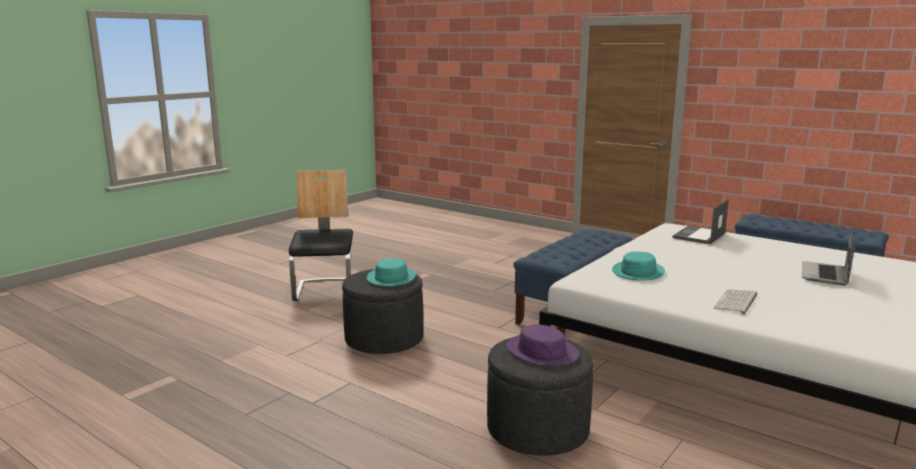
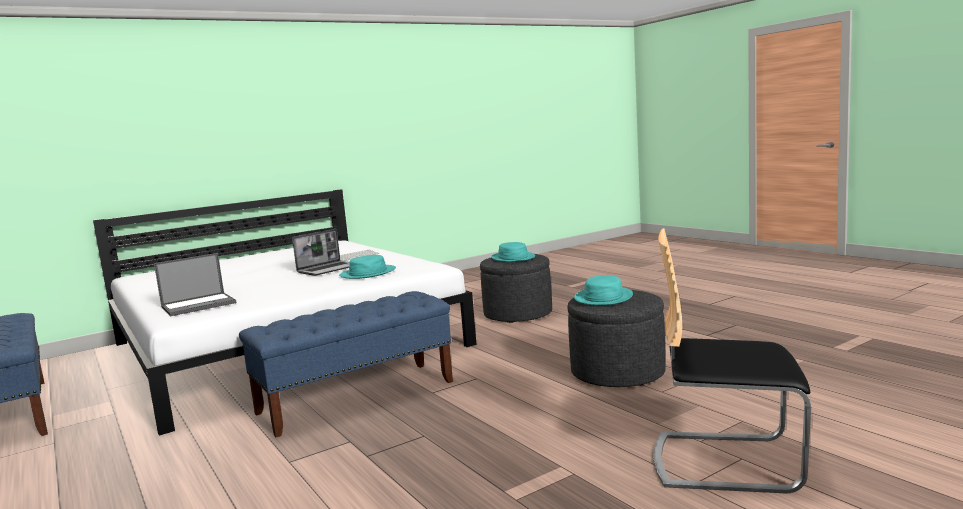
camera: 160 degrees left, 5 degrees down
(325, 291) = (725, 460): chair -> chair turned 90 degrees clockwise
(542, 351) = (513, 258): purple hat -> turquoise hat
(825, 275) = (234, 270): laptop -> laptop (328, 269)

